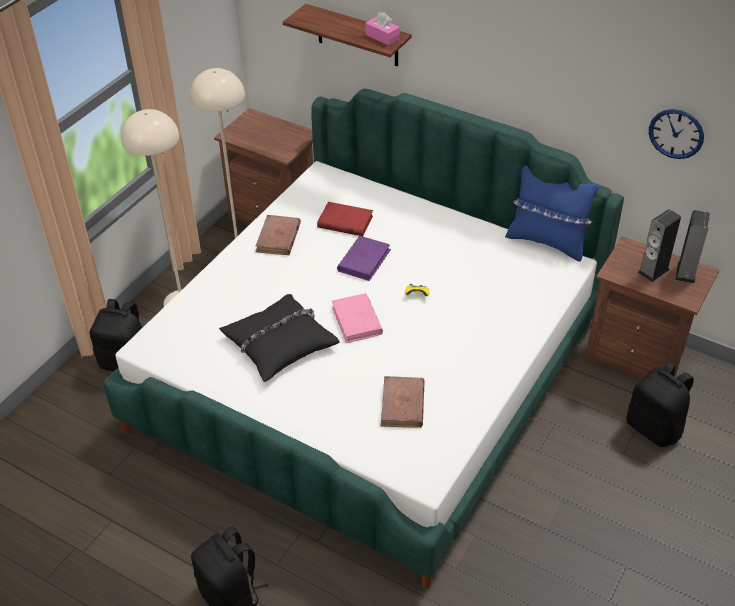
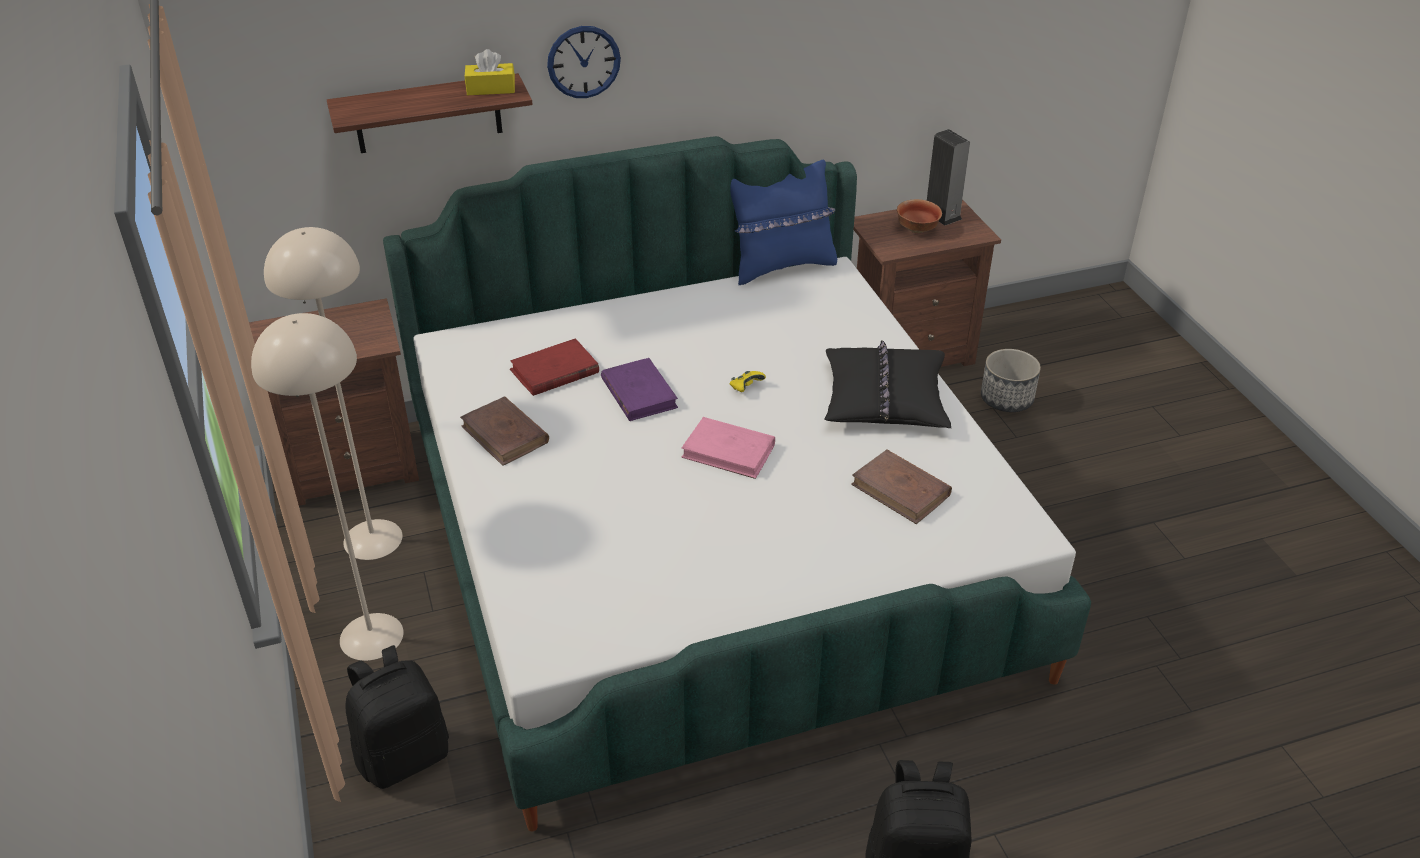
camera: 50 degrees left, 5 degrees down
(279, 343) = (688, 531): black pillow -> black pillow (884, 398)
(382, 37) = (491, 89): pink tissue box -> yellow tissue box
(653, 271) = (918, 229): speaker -> bowl
(655, 428) = (1006, 399): black backpack -> planter
(676, 133) = (891, 51): wall clock -> wall clock (583, 62)

